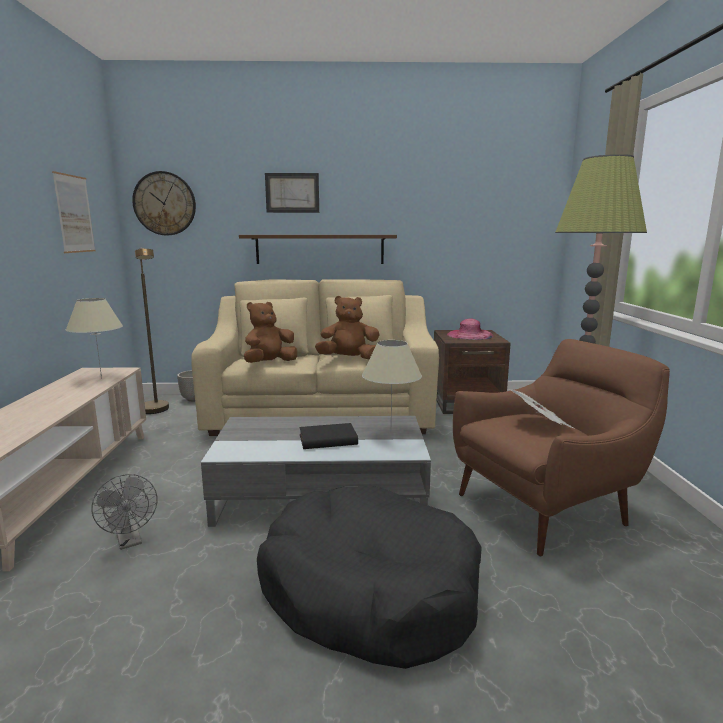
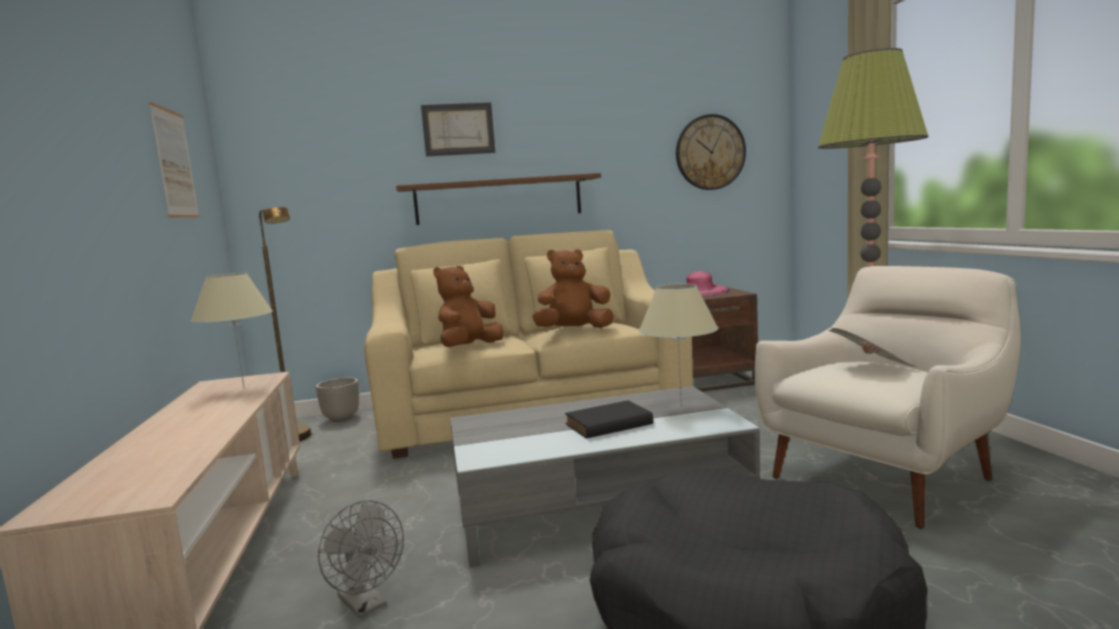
camera: 10 degrees left, 5 degrees down
(164, 203) = (284, 152): wall clock -> wall clock (710, 152)
(545, 507) = (884, 475): brown armchair -> white armchair

